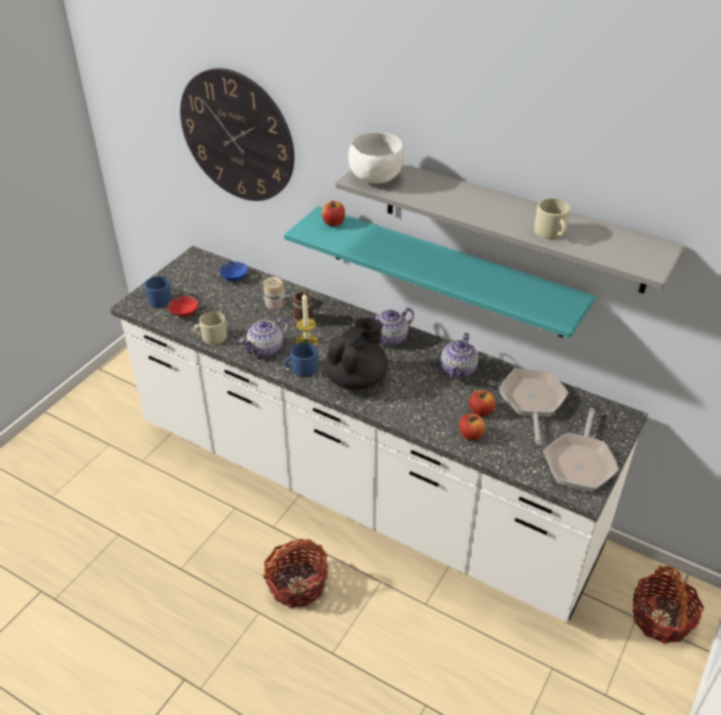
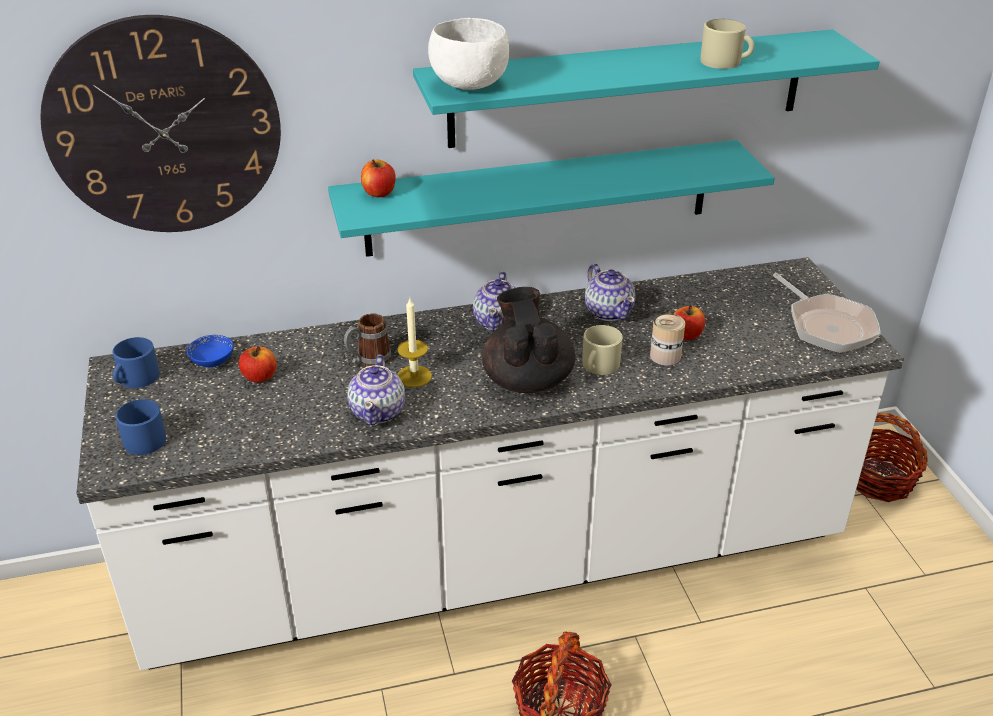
camera: 45 degrees left, 5 degrees down
(184, 313) = (205, 435): red bowl -> none
(211, 337) = (286, 440): beige mug -> beige mug (598, 366)
(275, 303) = (311, 360): can -> can (665, 356)
(301, 369) = (453, 406): blue mug -> blue mug (136, 379)
(470, 435) = (711, 361): apple -> apple (259, 377)
(512, 223) = (628, 88): grey shelf -> turquoise shelf
(532, 402) = (713, 301): frying pan -> none

